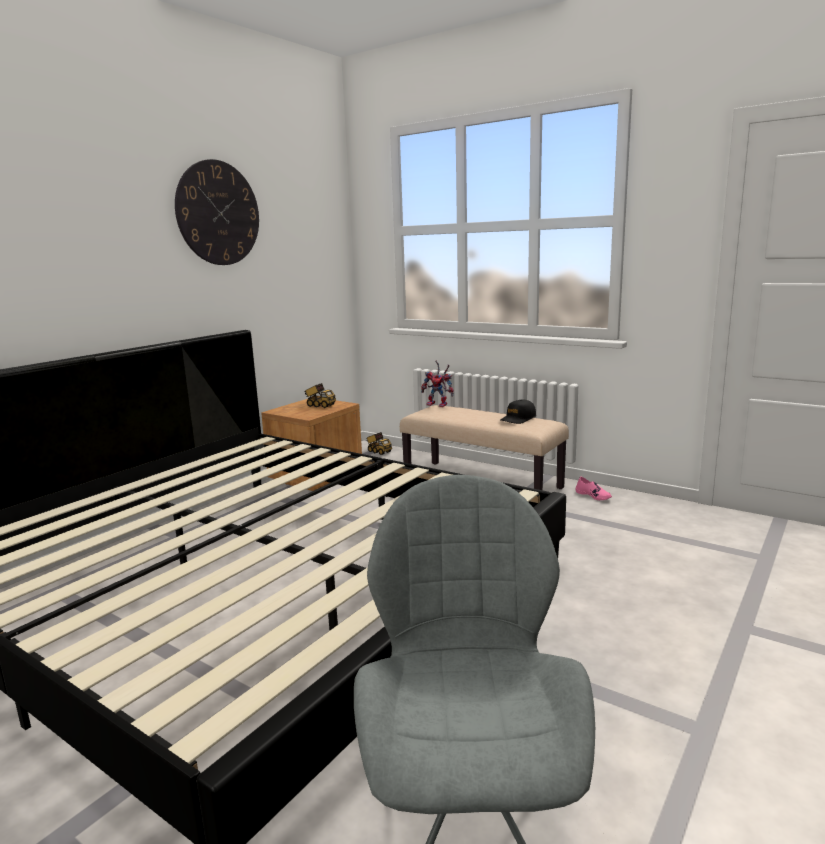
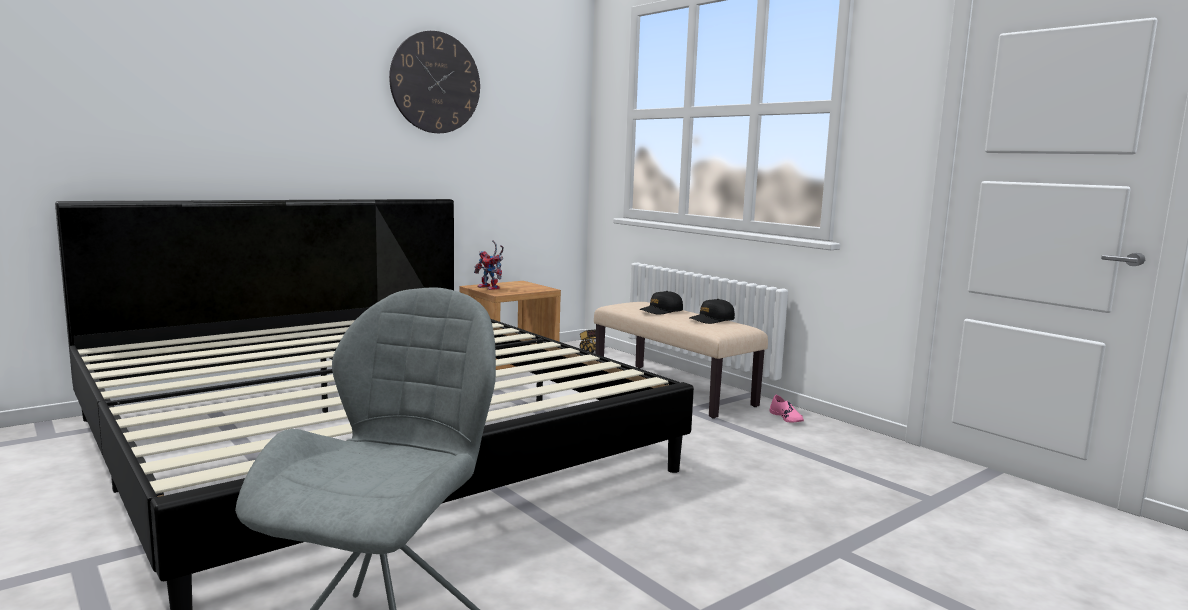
camera: 15 degrees right, 5 degrees down
(320, 405) = (520, 287): toy truck -> none
(439, 404) = (645, 301): toy robot -> toy robot (491, 288)
(466, 415) = (661, 311): none -> black cap

